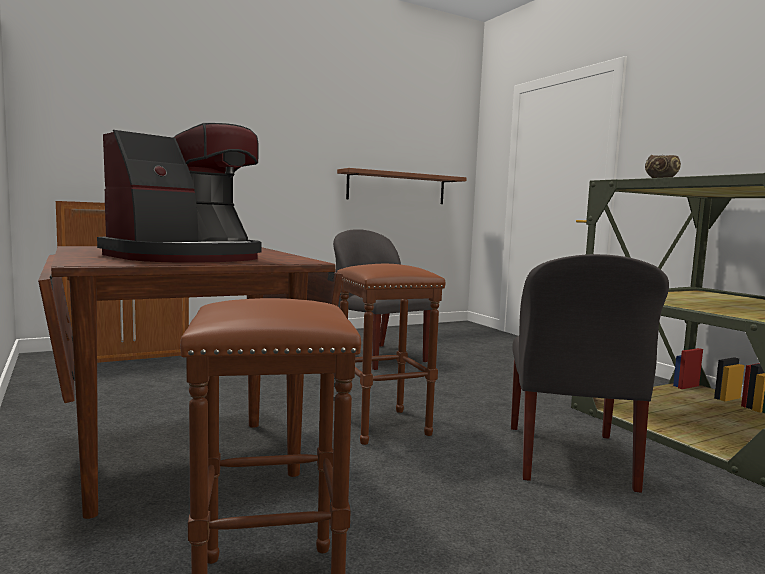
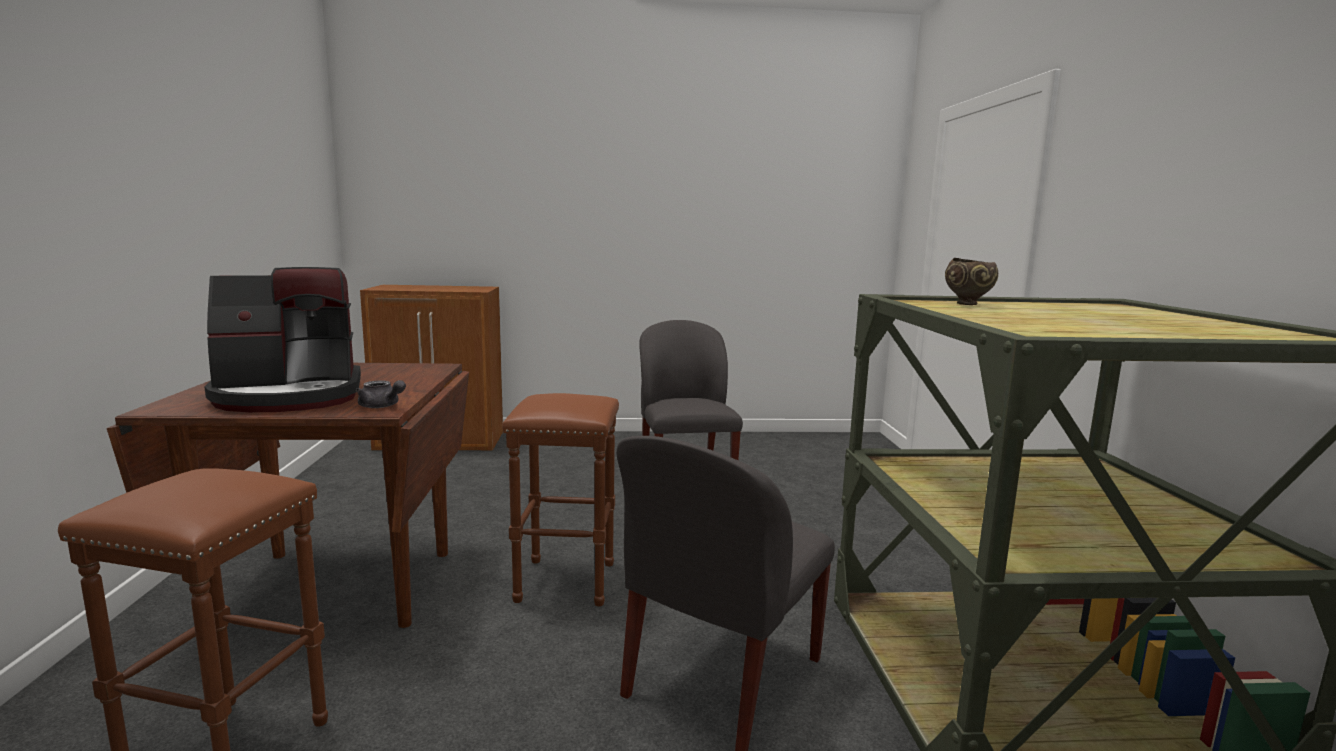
camera: 25 degrees right, 5 degrees up
(296, 260) = (381, 406): none -> grey teapot
(397, 188) = (773, 257): brown shelf -> none

